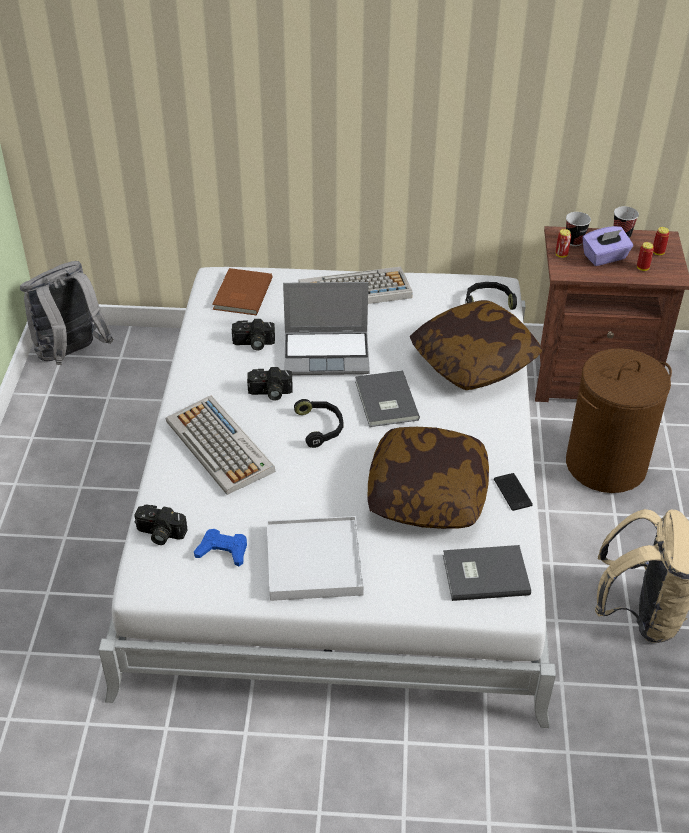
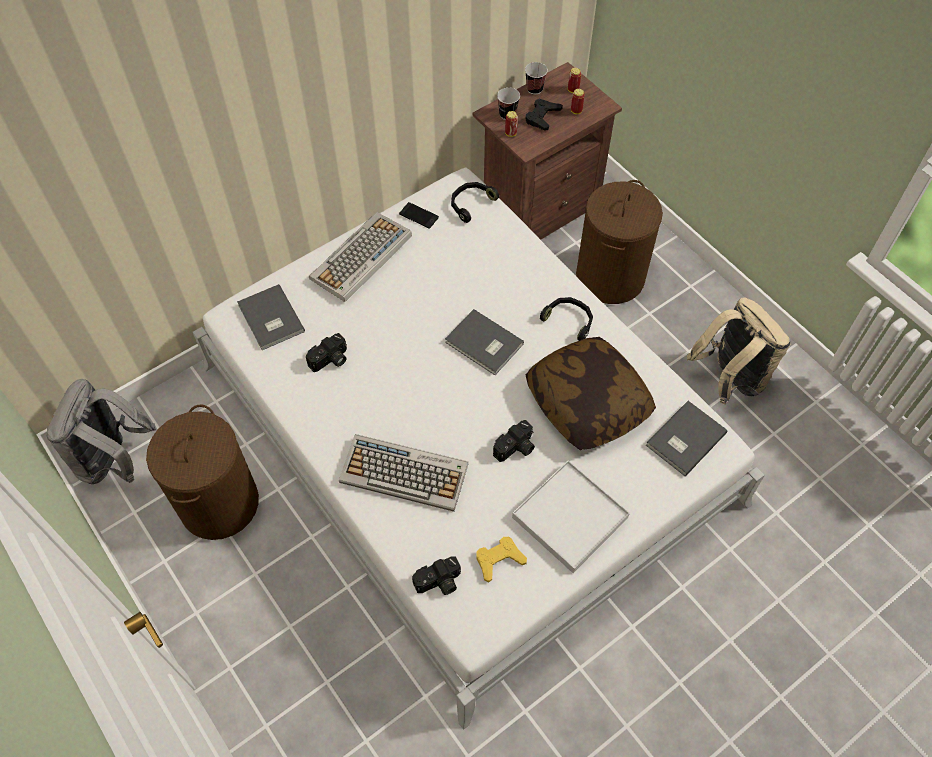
camera: 40 degrees left, 15 degrees up
(108, 425) = (219, 502): none -> brown laundry basket
(223, 551) = (499, 560): blue game controller -> yellow game controller
(241, 294) = (270, 320): brown book -> grey book
(270, 393) = (392, 397): camera -> camera (515, 449)
(321, 427) = (461, 401): black headphones -> black headphones (569, 320)
(327, 354) = (399, 331): laptop -> none
(474, 360) = (510, 264): pillow -> none
(512, 492) = (639, 359): phone -> phone (419, 215)
(605, 257) = (542, 117): purple tissue box -> black game controller

